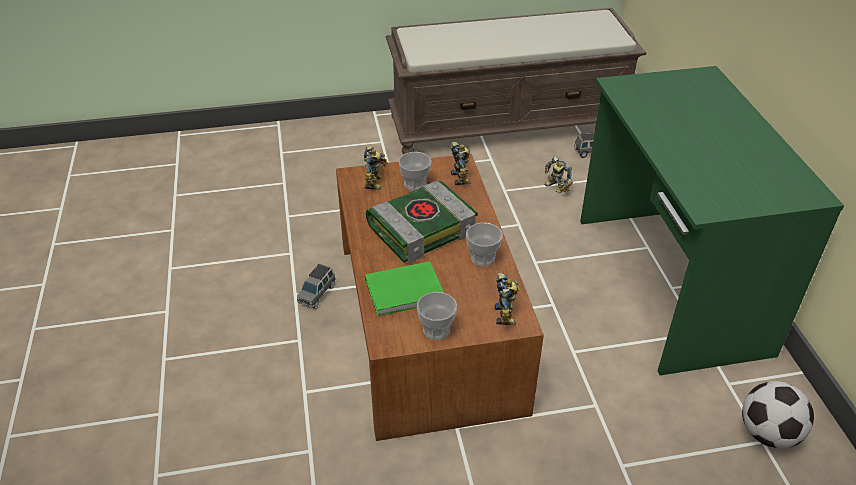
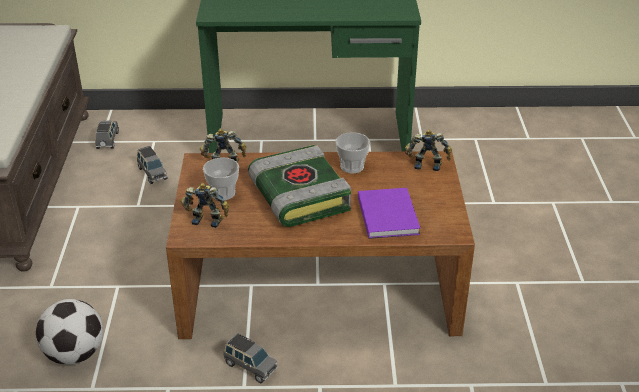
camera: 80 degrees left, 5 degrees down
(407, 291) = (388, 214): green book -> purple book
(436, 330) = (441, 203): cup -> none
(555, 188) = (152, 173): toy robot -> grey toy car
(767, 434) = (469, 135): football -> football (75, 354)

